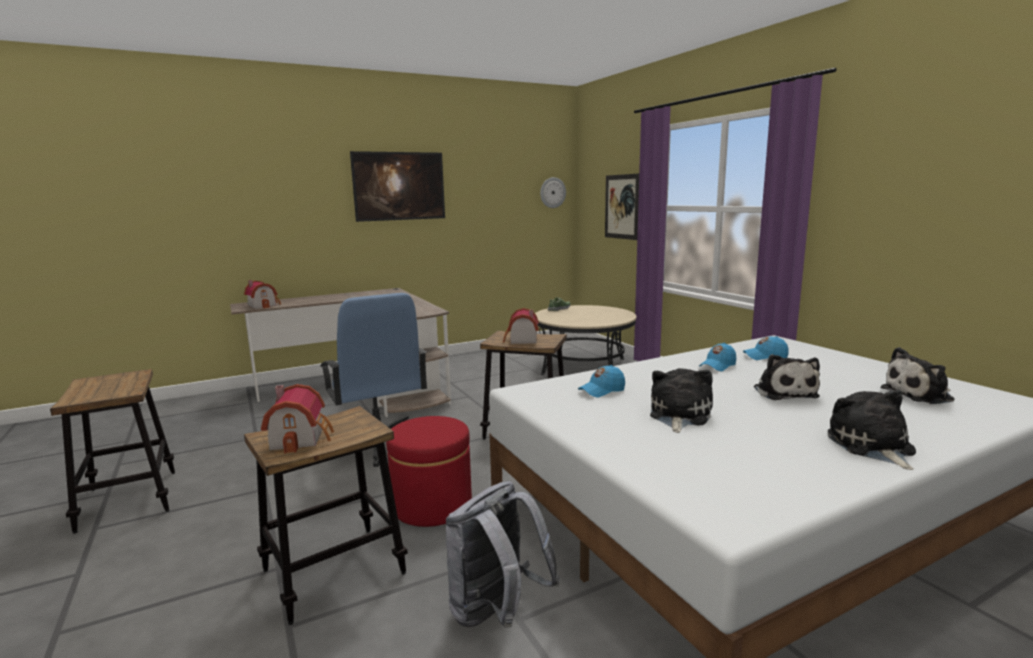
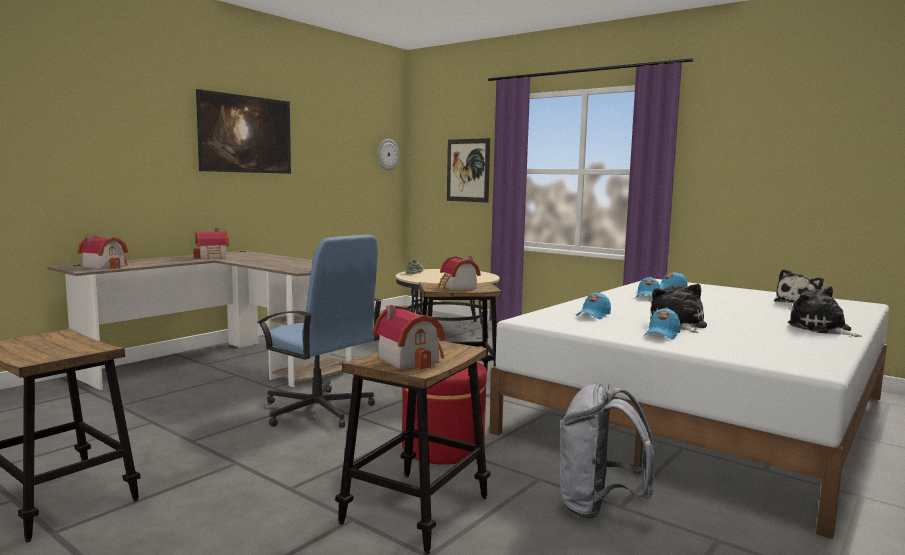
camera: 25 degrees left, 5 degrees down
(358, 296) = (213, 257): none -> toy house
(629, 430) = (662, 334): none -> blue cap
(784, 392) = (720, 307): plush toy -> none

